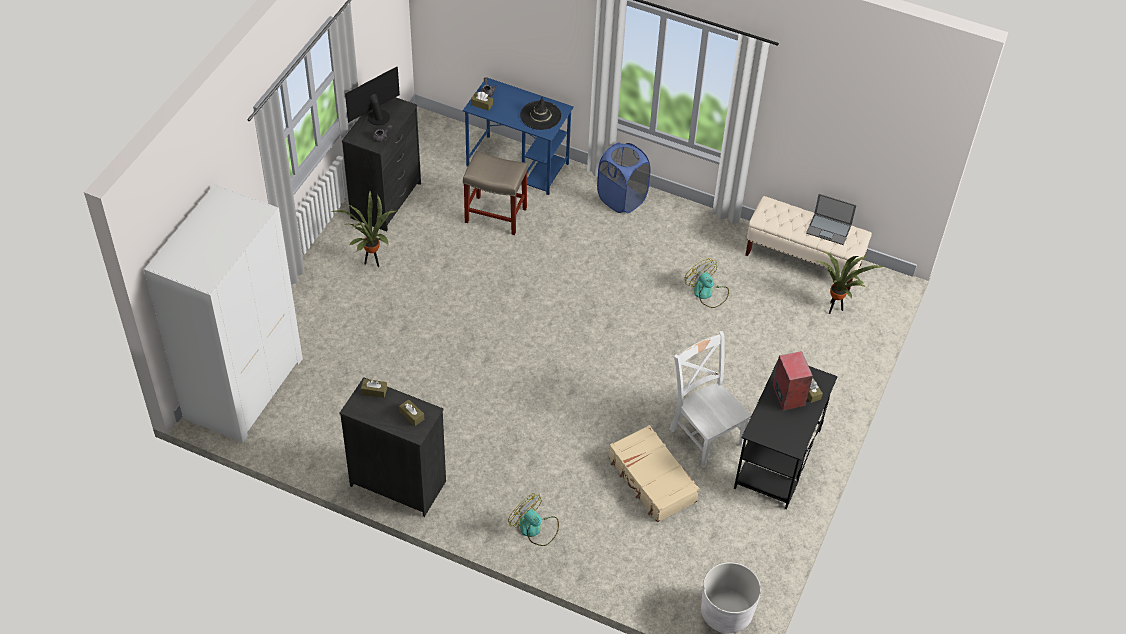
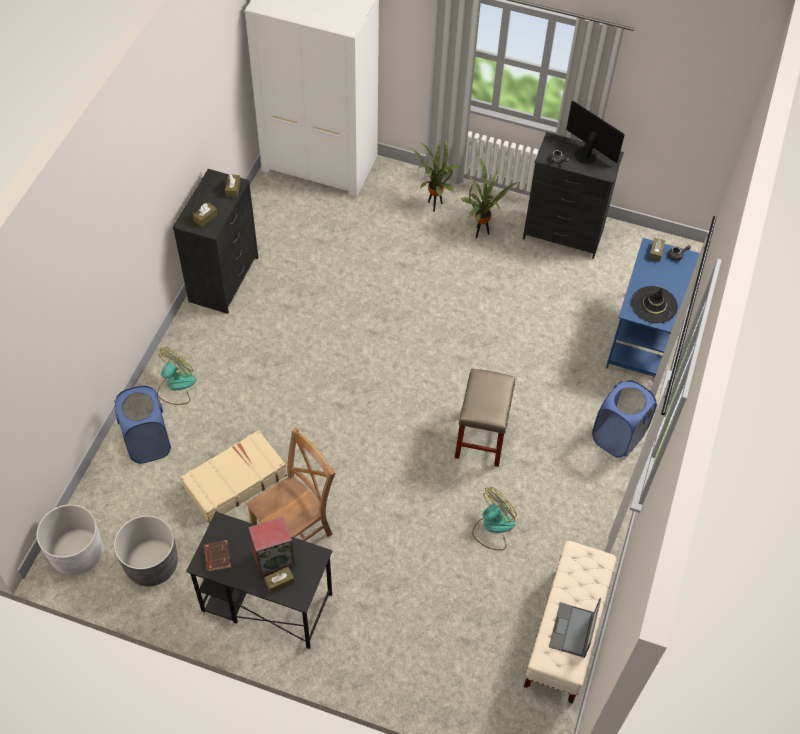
camera: 85 degrees right, 5 degrees up
(495, 215) = (565, 323): beige stool -> beige stool (481, 436)
(602, 553) = (148, 443): none -> blue laundry basket
(705, 434) = (295, 529): white chair -> brown chair
(739, 549) = (152, 564): none -> grey planter
(787, 436) = (217, 556): none -> brown book
(835, 309) = (492, 669): potted plant -> potted plant (434, 206)

